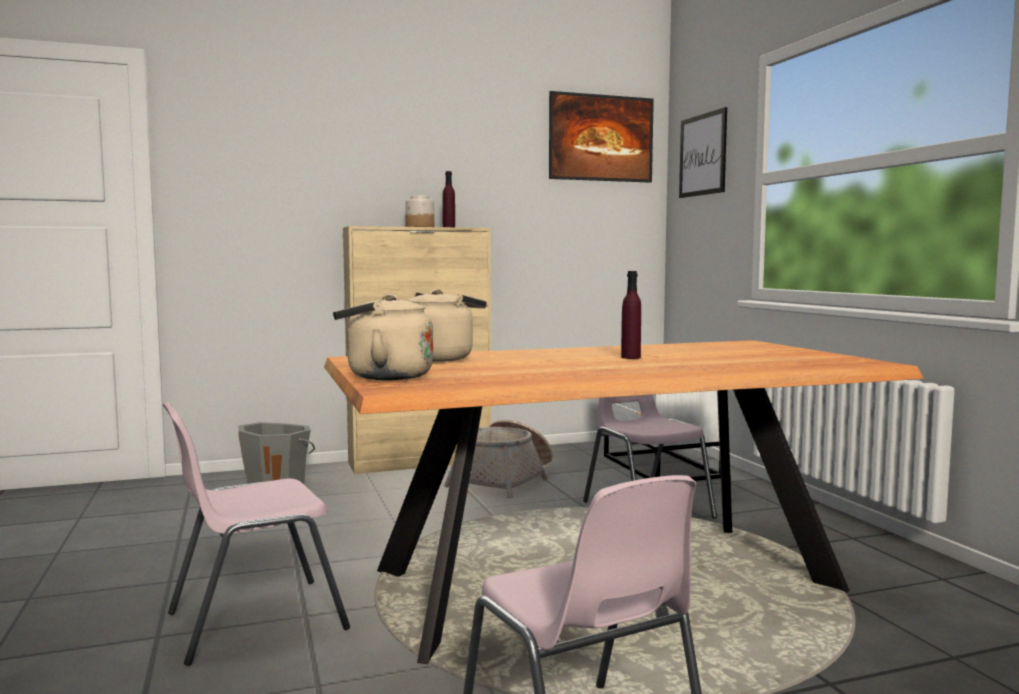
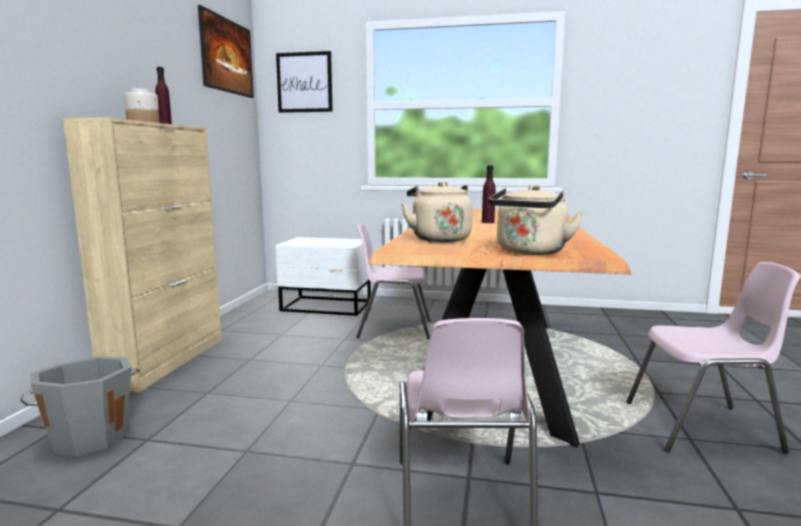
camera: 60 degrees left, 5 degrees up
(504, 480) = (273, 346): basket -> none

